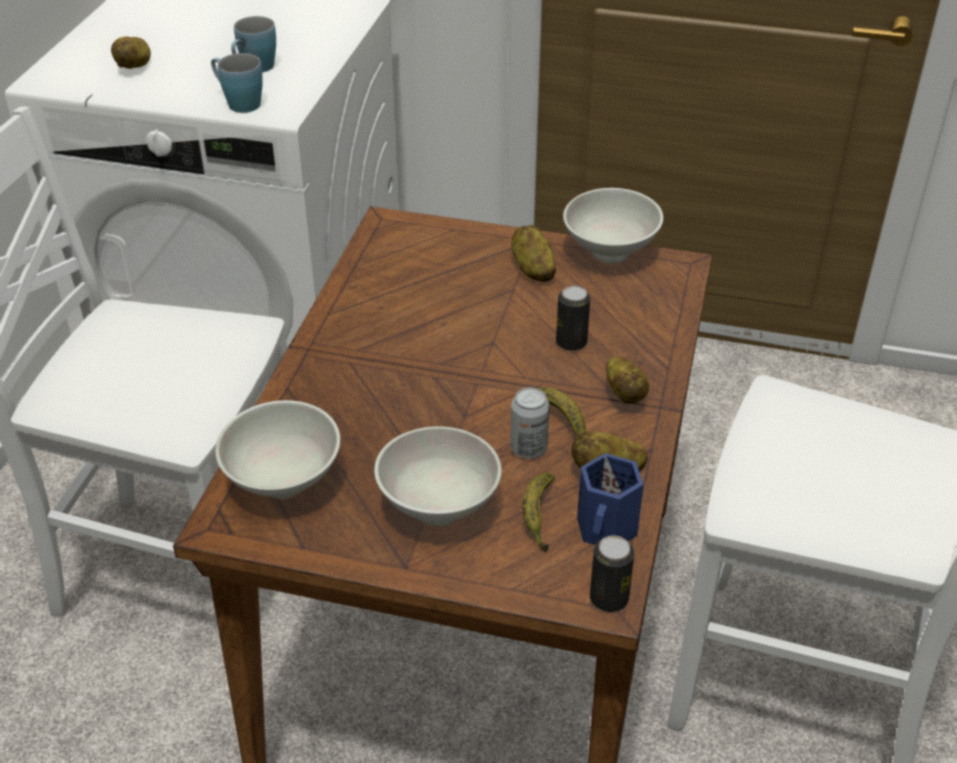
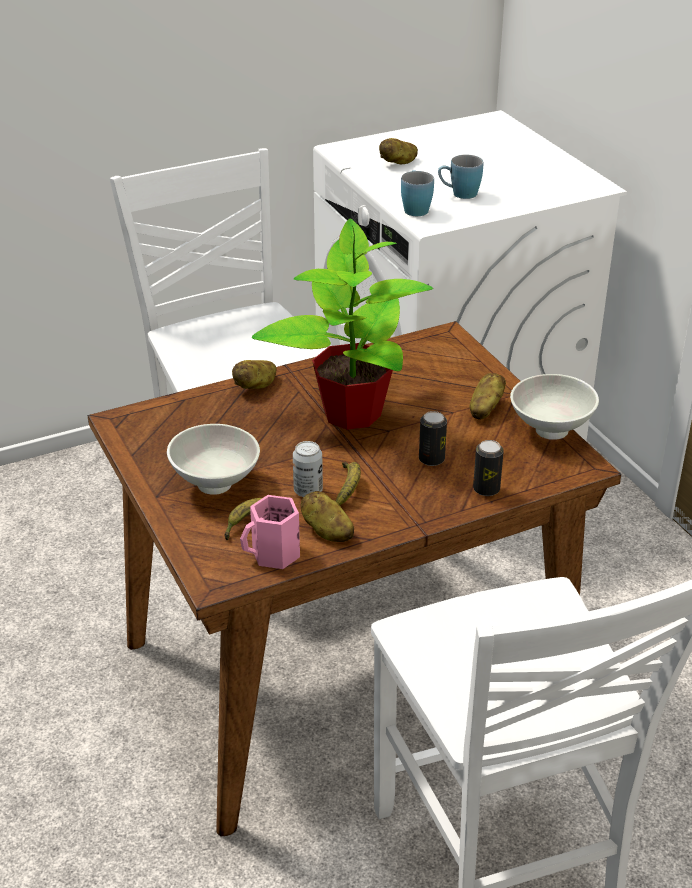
camera: 50 degrees right, 5 degrees down
(287, 484) = (172, 424): white bowl -> none
(432, 348) = (351, 412): none -> potted plant
(608, 529) = (274, 555): blue mug -> pink mug
(608, 598) = (215, 582): can -> can (486, 489)
(625, 394) = (410, 504): potato -> potato (256, 386)

